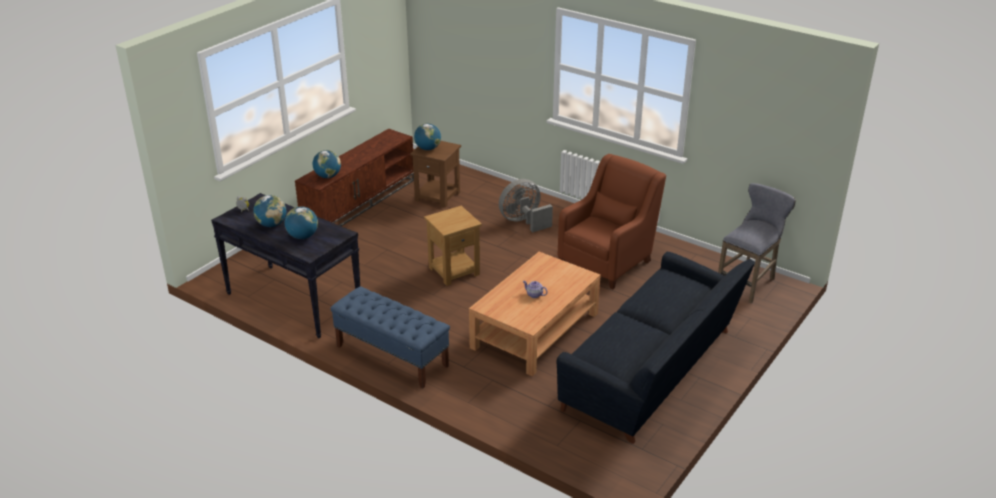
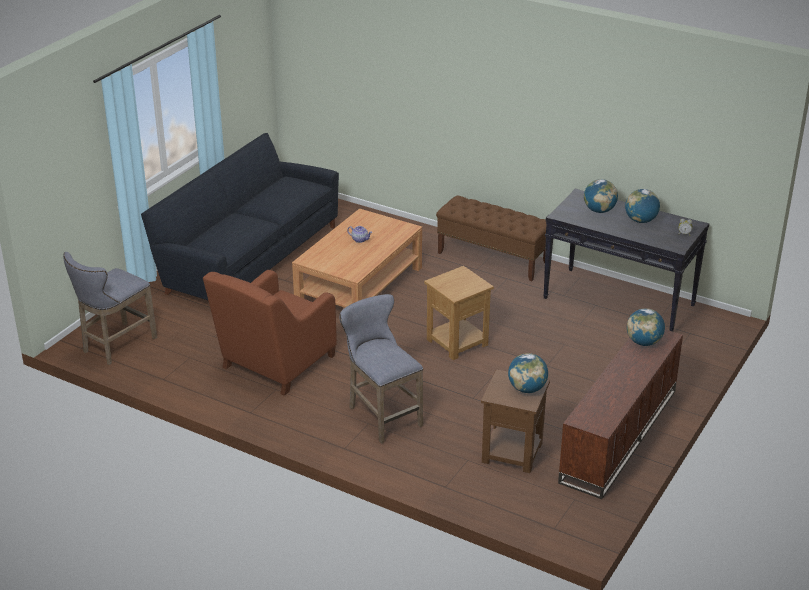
camera: 175 degrees right, 0 degrees up
(391, 356) = (493, 258): blue bench -> brown bench
(523, 222) = (381, 415): grey fan -> grey stool

